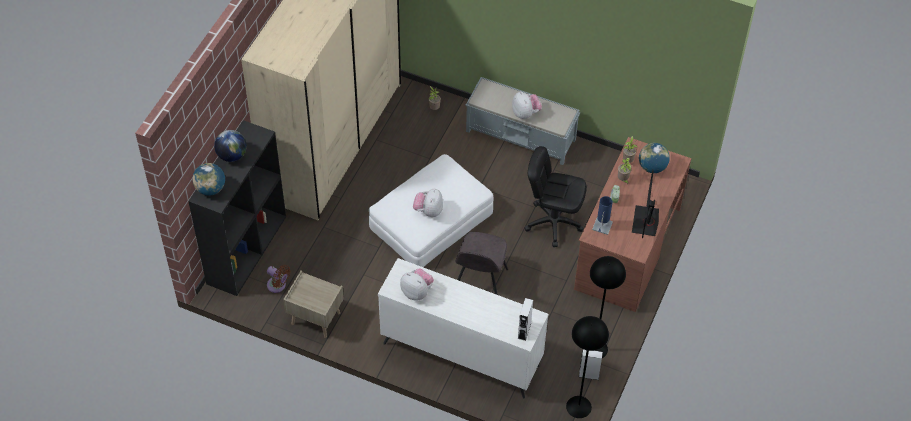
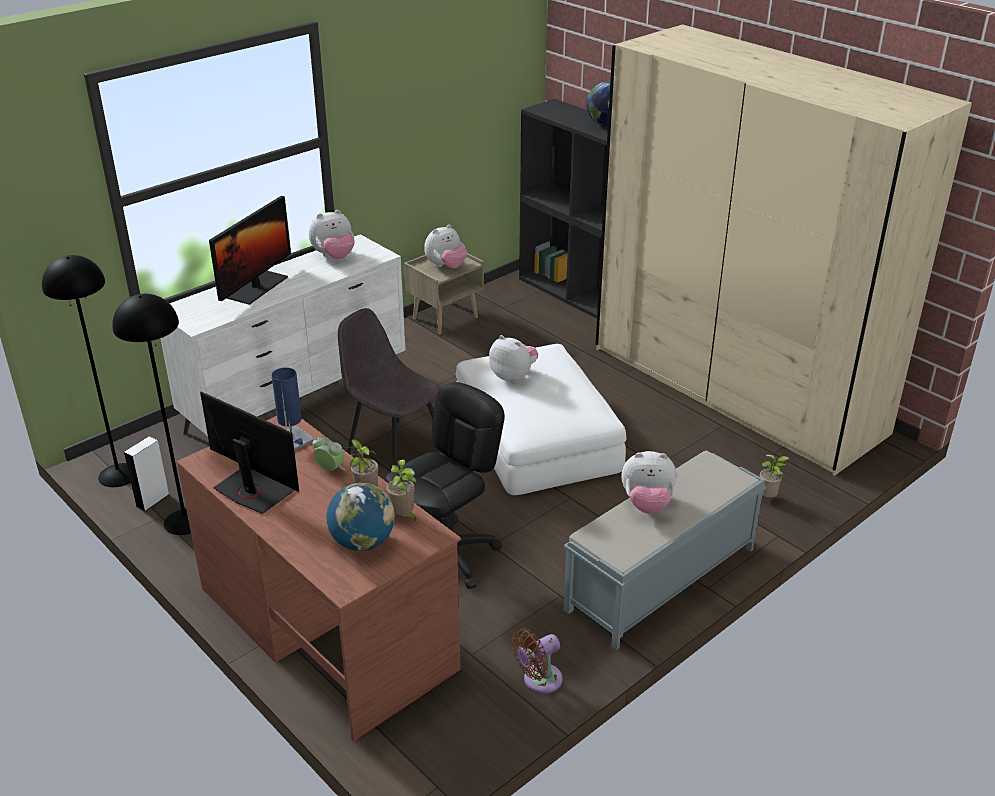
camera: 115 degrees right, 20 degrees down
(210, 189) = (562, 109): globe -> none
(278, 286) = (513, 304): brown fan -> brown fan (539, 681)
(315, 291) = (446, 266): none -> plush toy
(477, 312) = (257, 287): none -> monitor
(524, 331) = (188, 312): white speaker -> none

